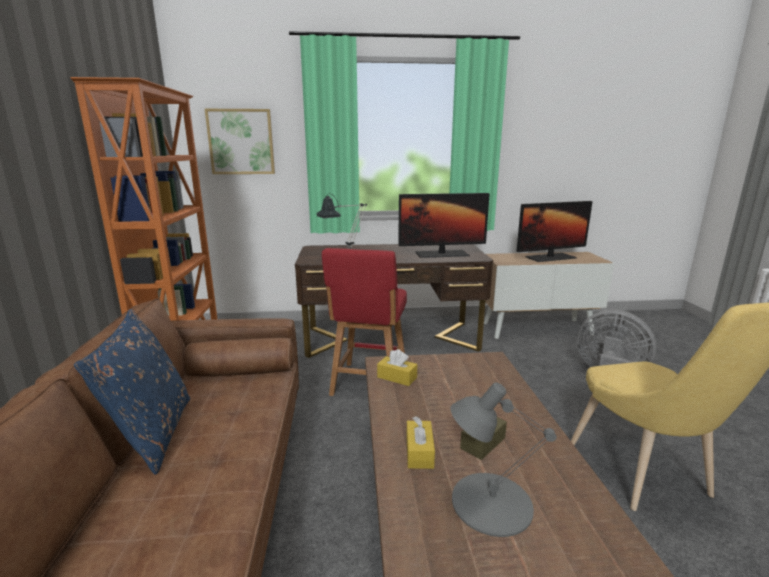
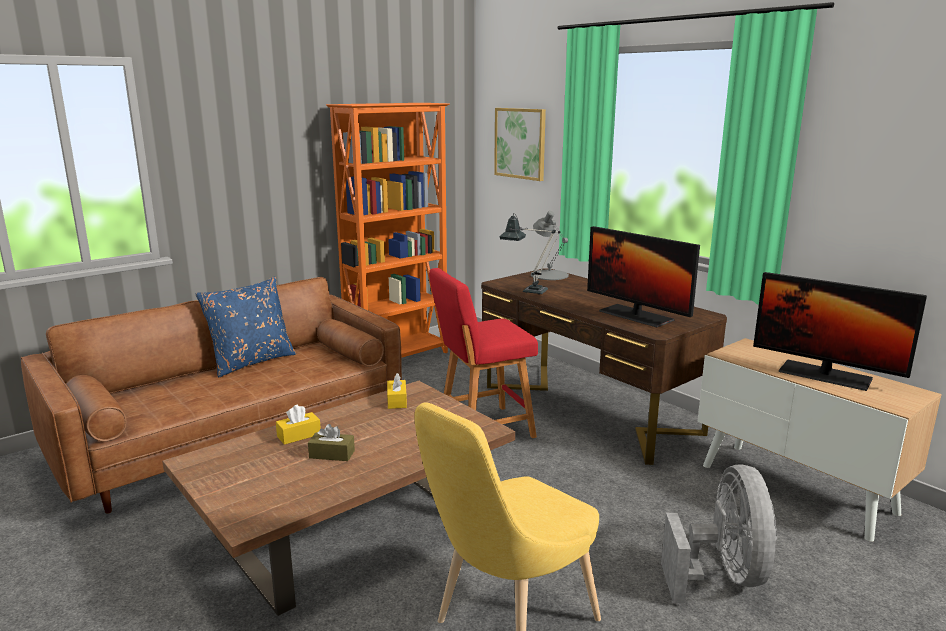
camera: 55 degrees right, 0 degrees up
(490, 502) = (263, 470): grey table lamp -> grey table lamp (549, 275)

